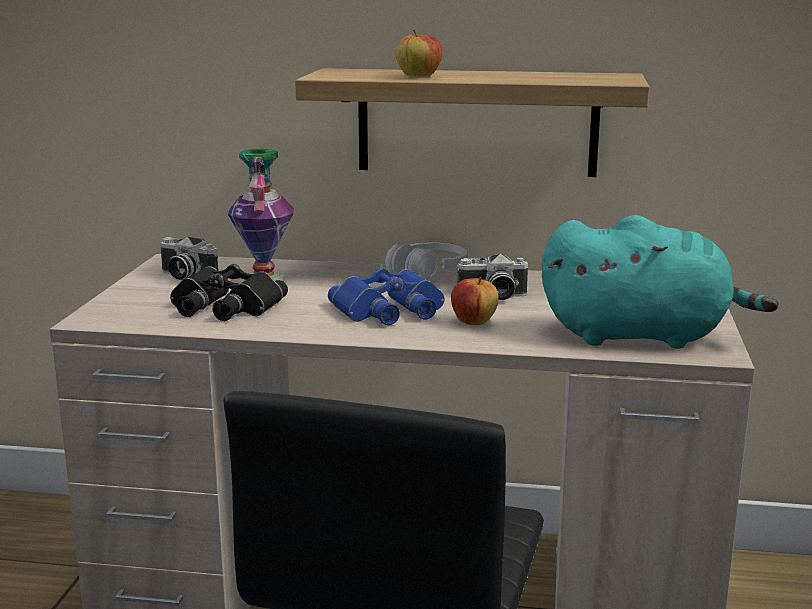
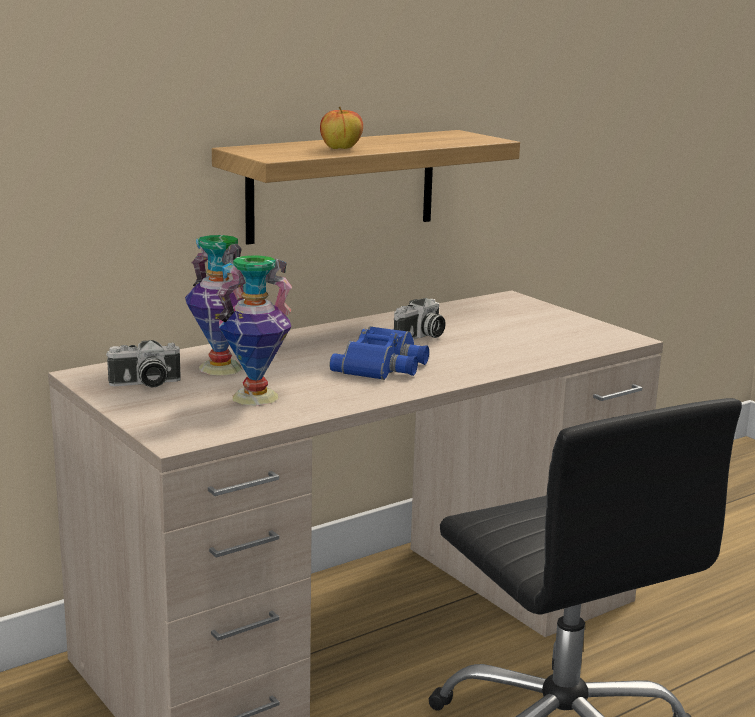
camera: 45 degrees left, 0 degrees up
(224, 306) = (255, 397): black binoculars -> vase
(427, 273) = (330, 331): white headphones -> none
(474, 322) = (457, 357): apple -> none
(642, 336) = (569, 339): turquoise plush toy -> none

